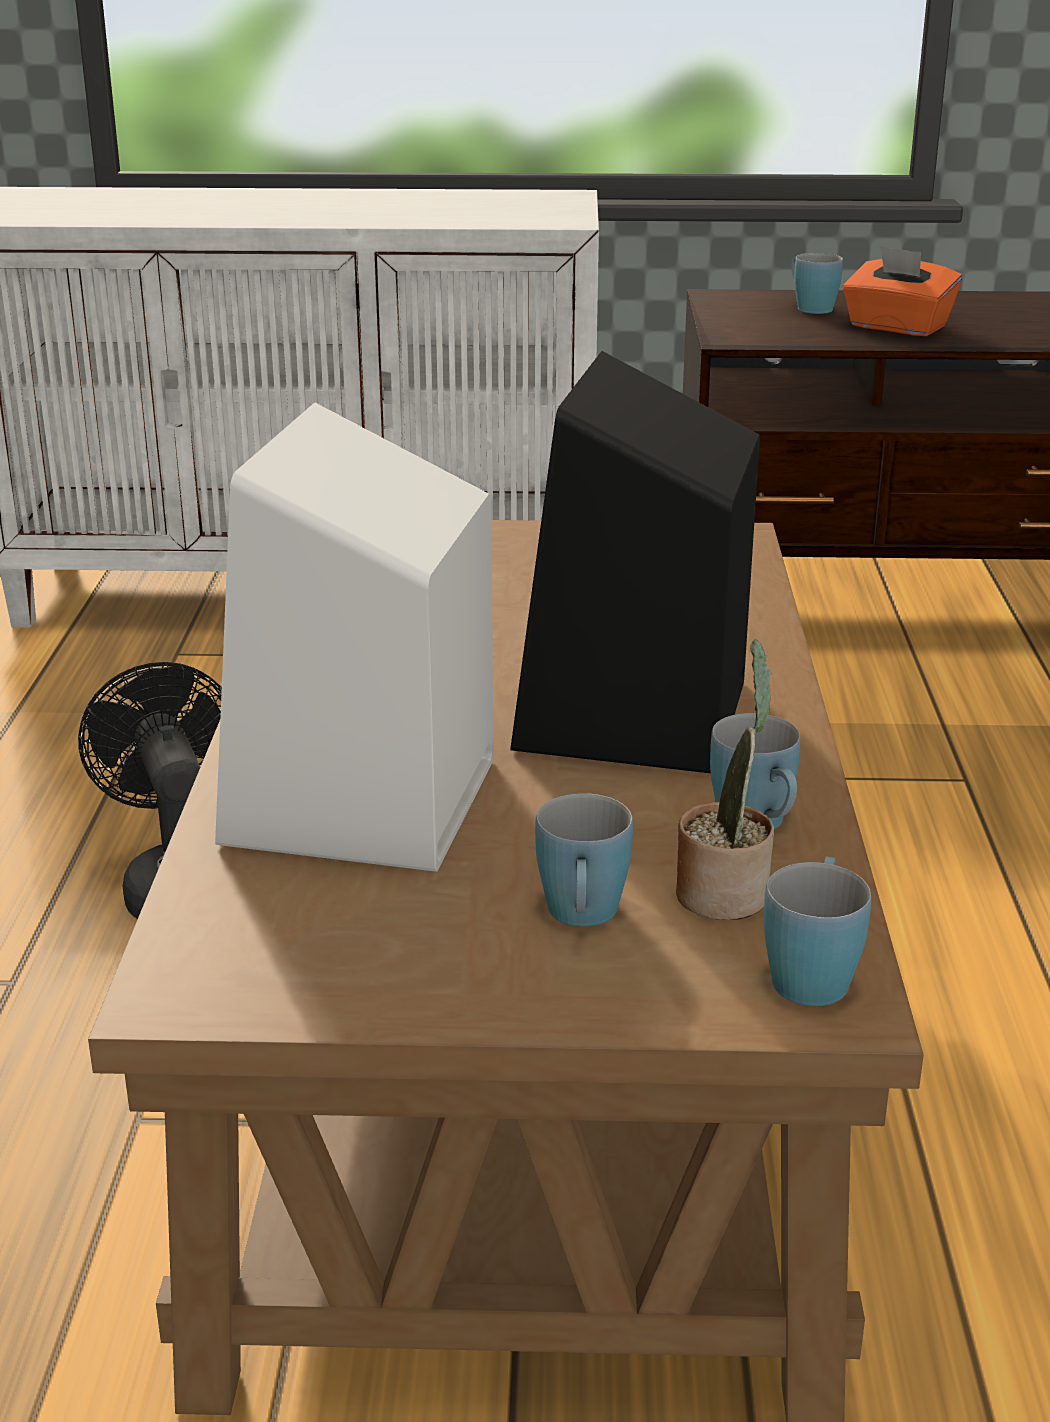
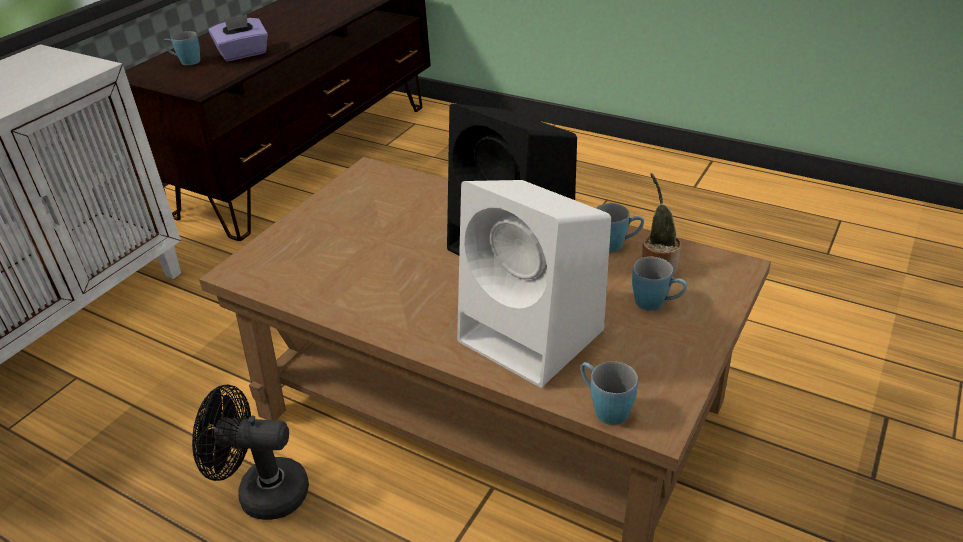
camera: 60 degrees left, 10 degrees up
(812, 971) = (717, 265): blue mug -> blue mug (604, 407)
(897, 327) = (243, 54): orange tissue box -> purple tissue box

